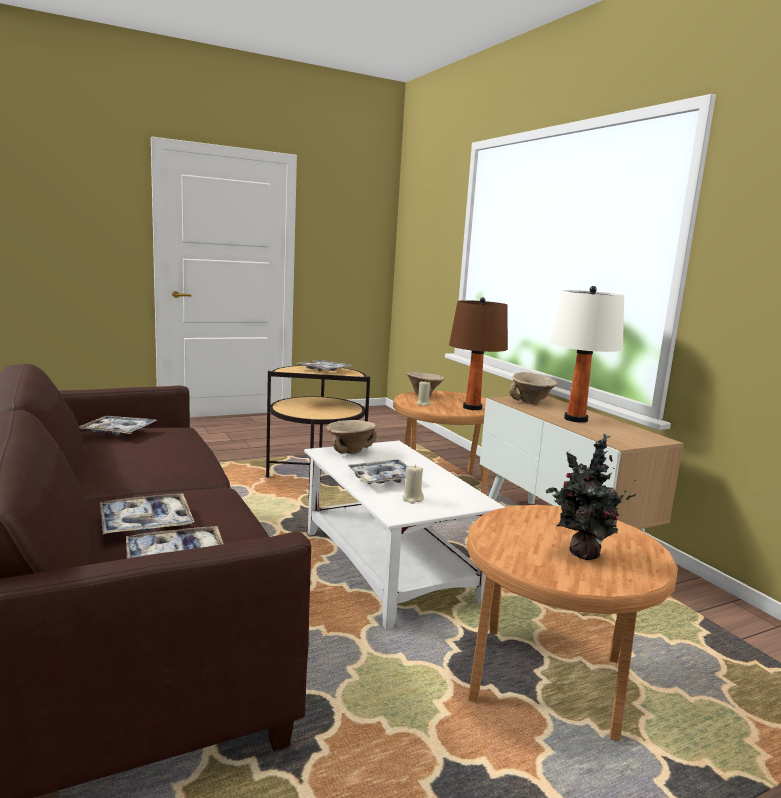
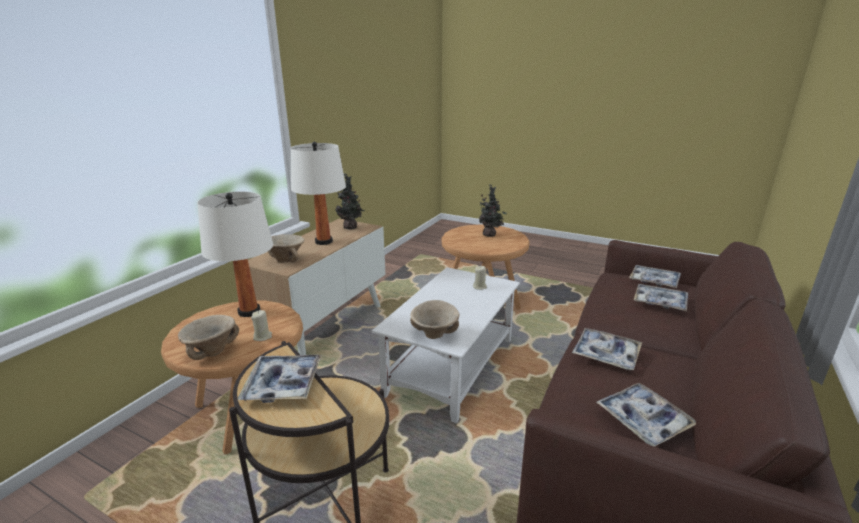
camera: 125 degrees left, 10 degrees up
(383, 479) = (466, 303): tray -> tray (606, 354)
(472, 408) = (249, 311): brown table lamp -> white table lamp
(624, 437) = (351, 228): none -> potted plant

